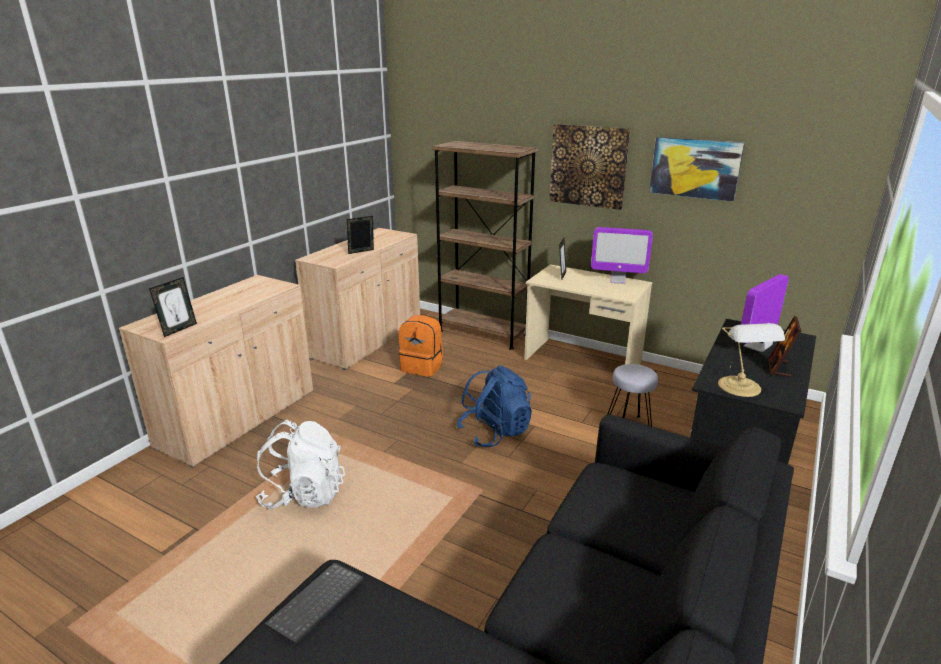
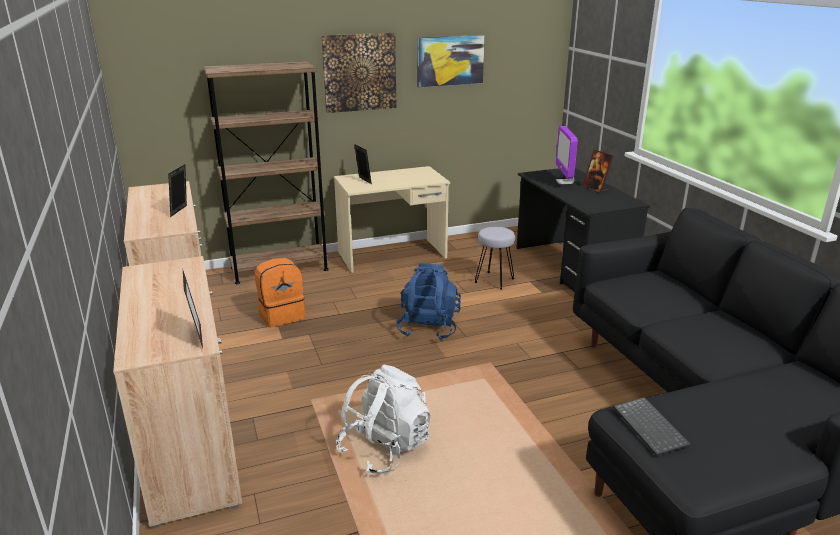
camera: 50 degrees left, 0 degrees up
(617, 280) = (407, 172): monitor -> none
(740, 387) = (603, 204): table lamp -> none

